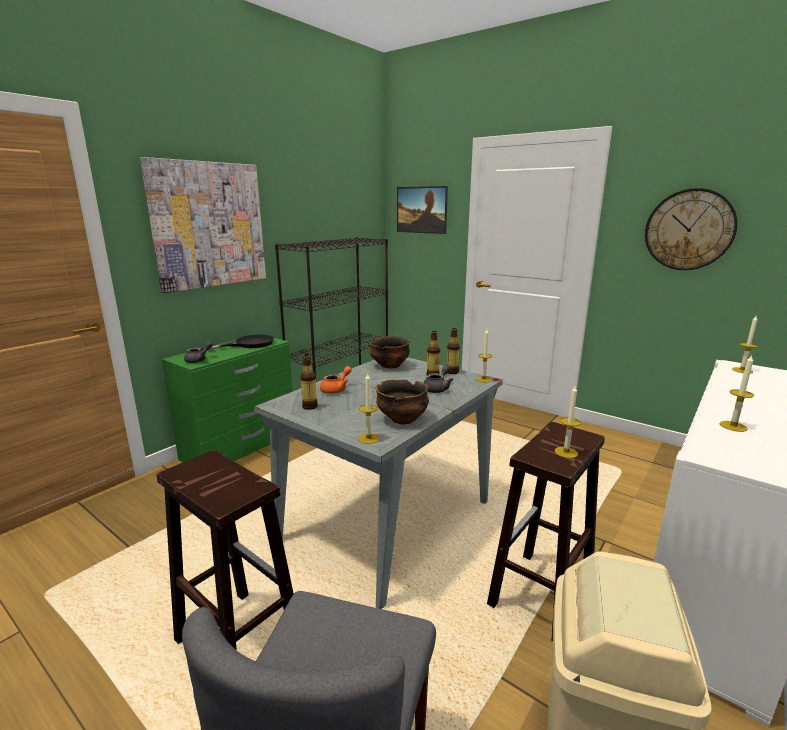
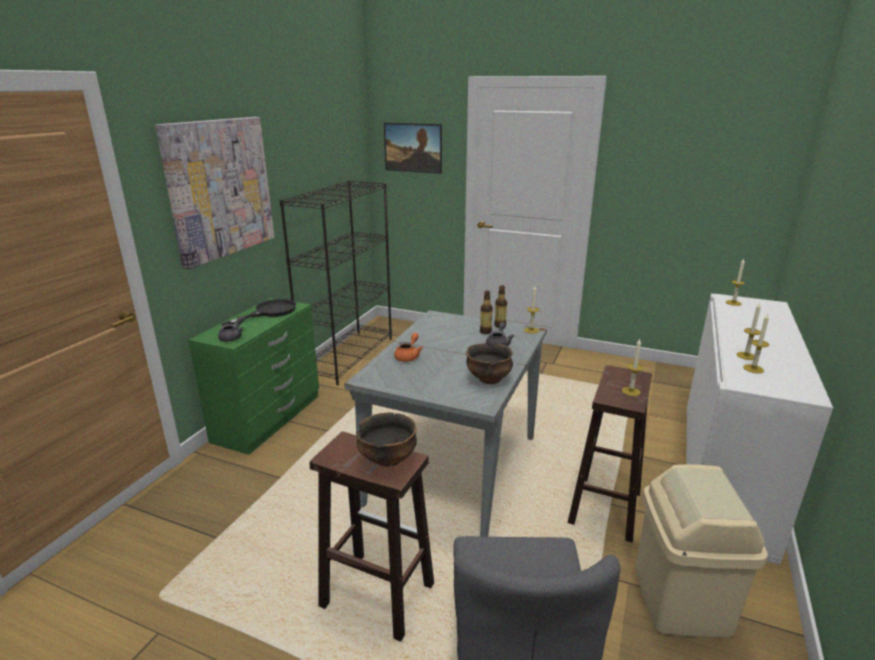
camera: 15 degrees left, 5 degrees up
(310, 407) = (398, 377): bottle -> none
(368, 438) = (473, 401): candle -> candle (753, 369)
(390, 366) = (439, 325): bowl -> bowl (388, 459)
(689, 230) = (675, 174): wall clock -> none

